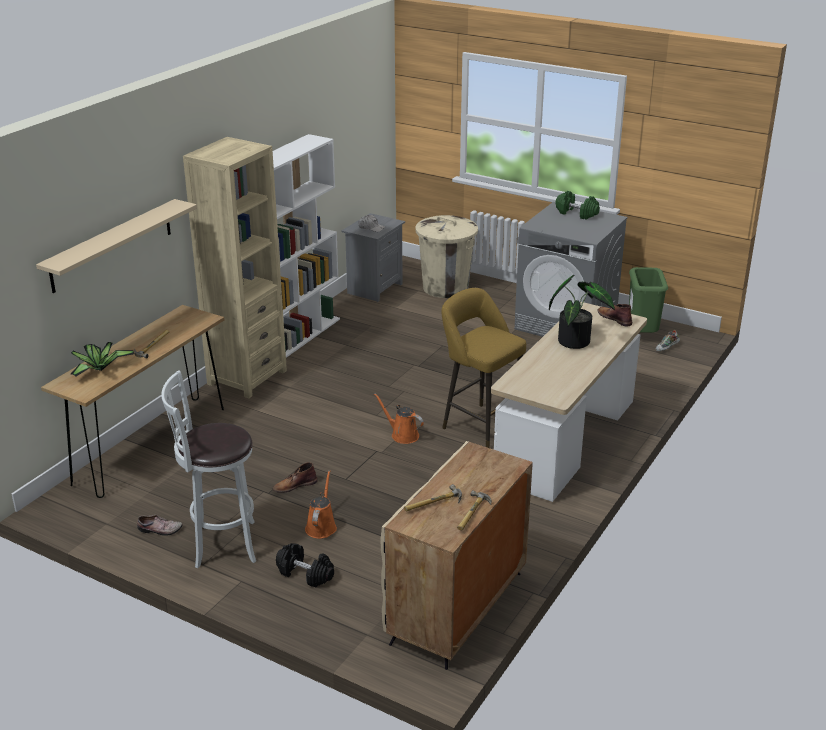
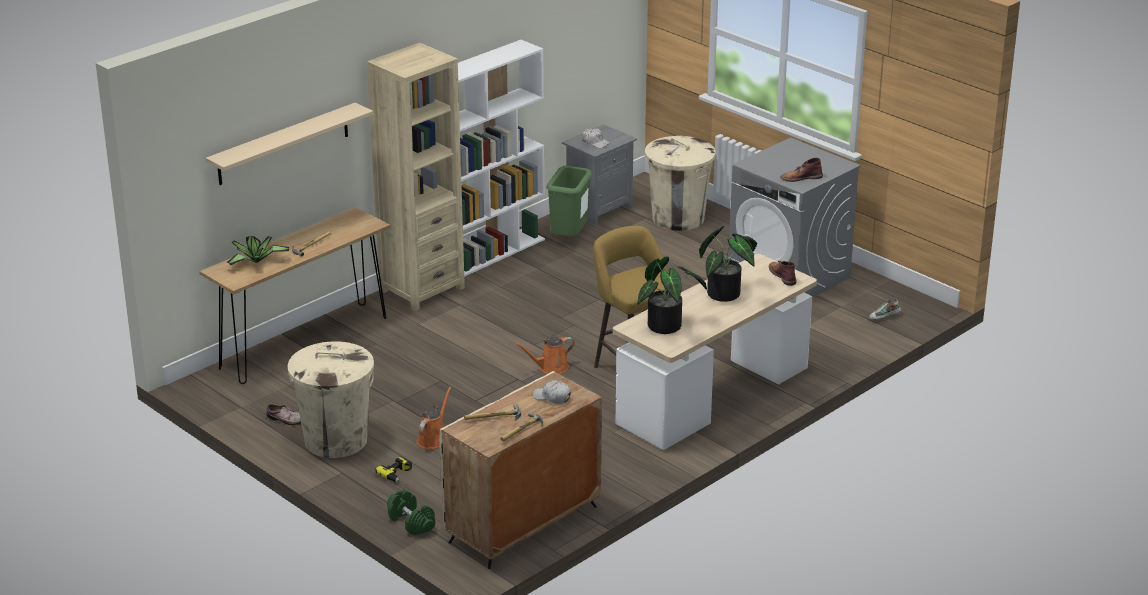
camera: 15 degrees right, 0 degrees up
(220, 544) = (335, 440): white stool -> beige trash can
(294, 485) = (424, 399): brown boot -> brown boot (800, 178)
(305, 574) = (401, 476): black dumbbell -> power drill
(402, 435) = (550, 367): orange watering can -> orange watering can turned 75 degrees counterclockwise
(482, 470) = (552, 397): none -> white cap
(544, 379) = (669, 326): none -> potted plant
(576, 213) = (806, 155): green dumbbell -> green dumbbell (411, 522)
(642, 335) = (867, 299): green trash can -> green trash can (570, 239)

